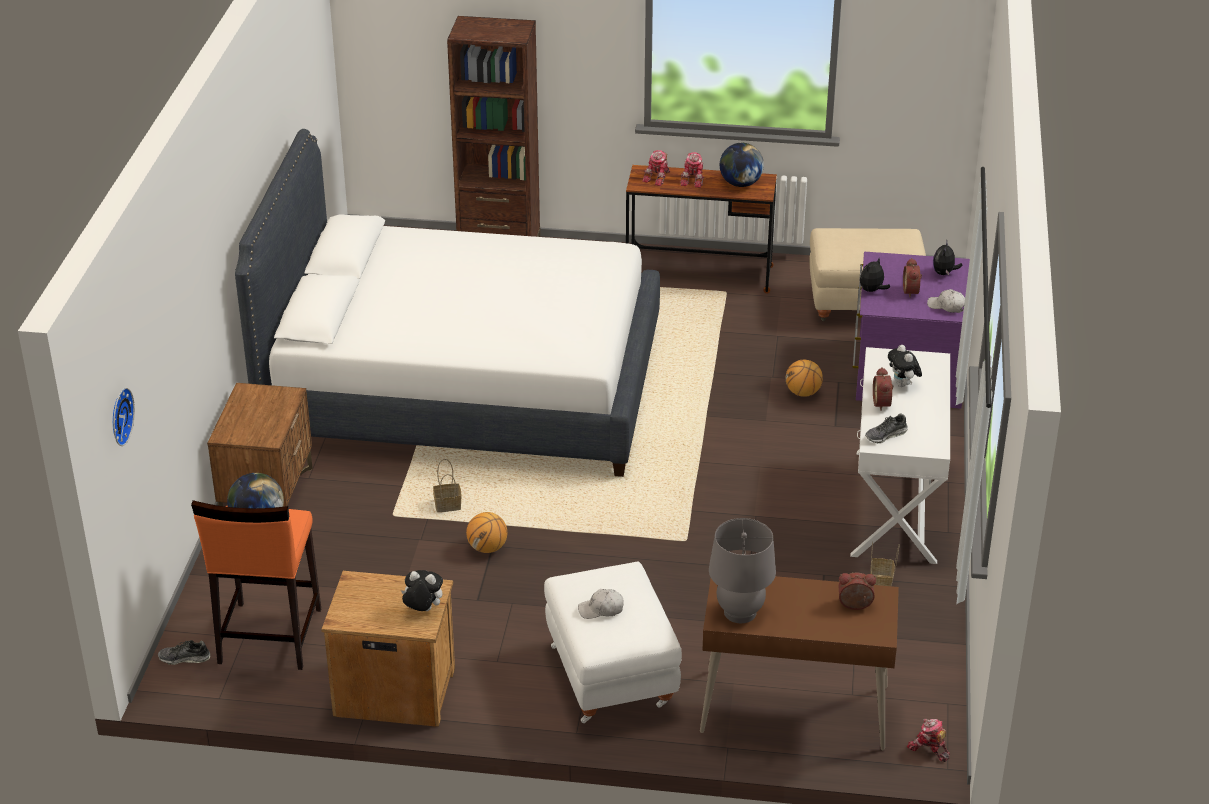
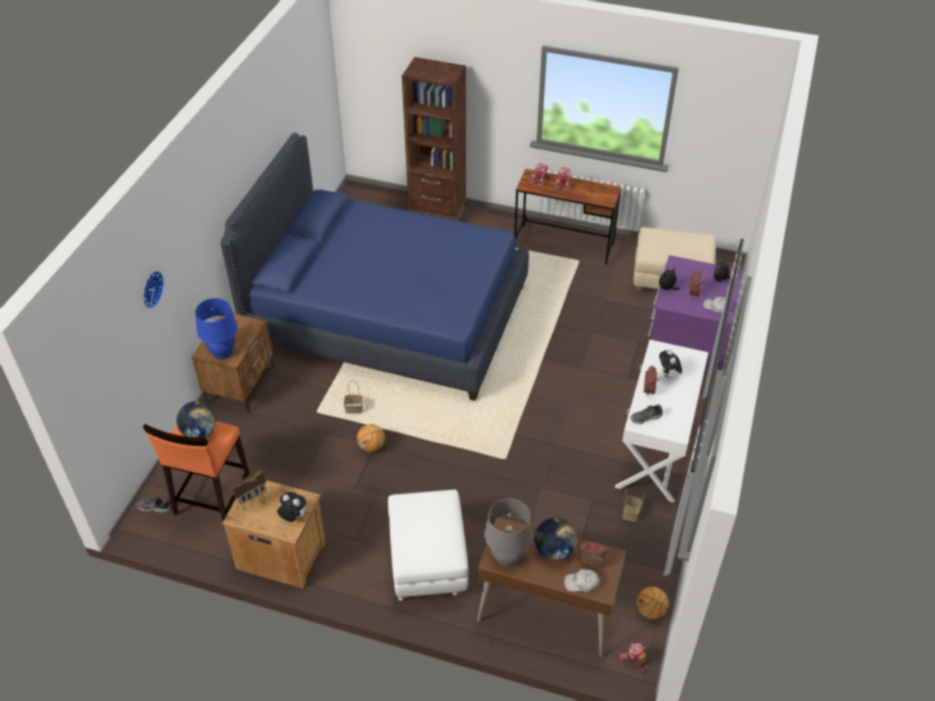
camera: 10 degrees right, 10 degrees up
(119, 416) = (92, 365): wall clock -> wall clock (150, 289)
(252, 431) = (222, 352): none -> blue table lamp
(358, 603) = (252, 504): none -> toy house
(463, 387) = (388, 315): white bed -> blue bed
(601, 609) = (419, 529): white cap -> white cap (581, 583)
(740, 184) = (595, 192): globe -> globe (554, 550)
(803, 393) = (612, 348): basketball -> basketball (650, 611)

